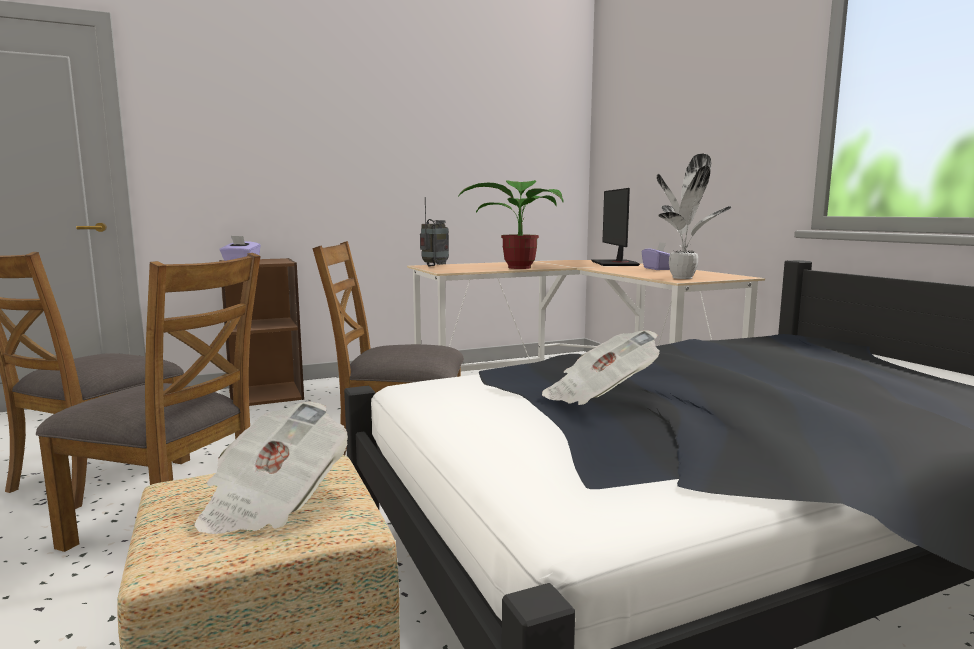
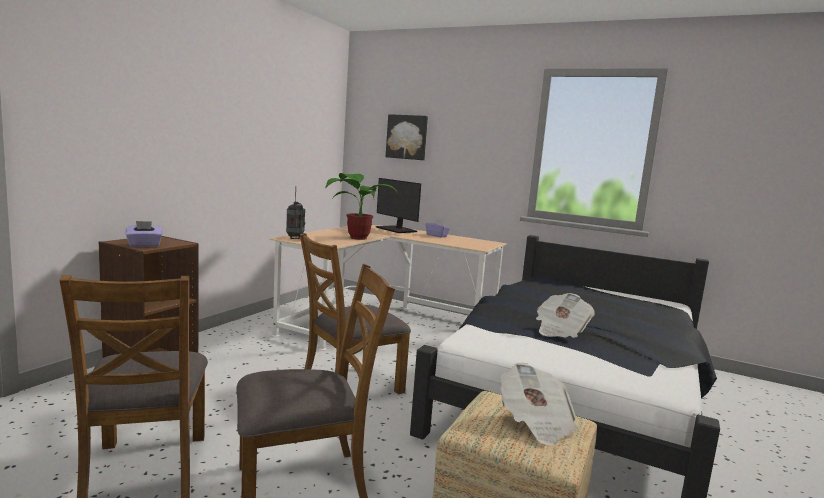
camera: 40 degrees left, 0 degrees up
(651, 127) = (407, 137): none -> picture
(683, 277) = (474, 245): potted plant -> none

